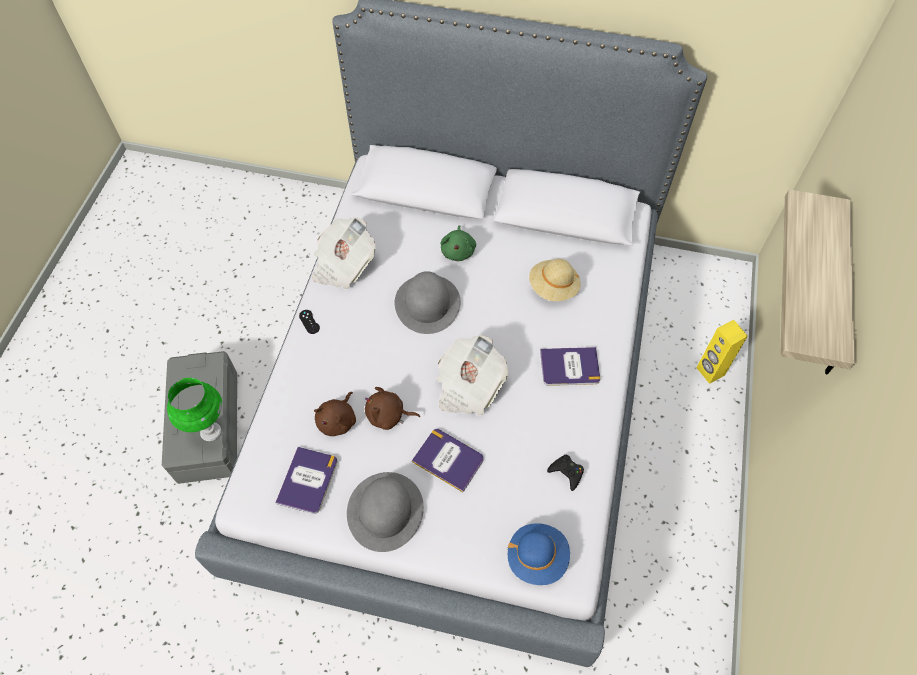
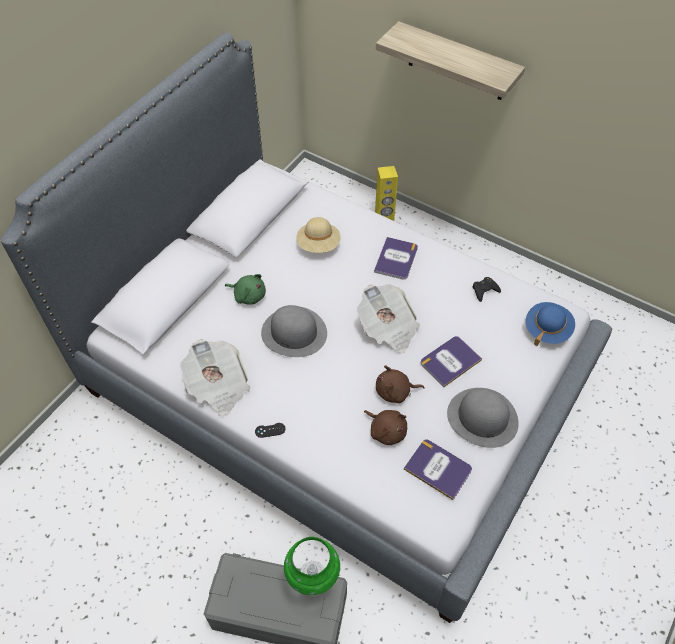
camera: 70 degrees left, 5 degrees down
(388, 416) = (395, 392): brown plush toy -> brown plush toy turned 60 degrees clockwise

